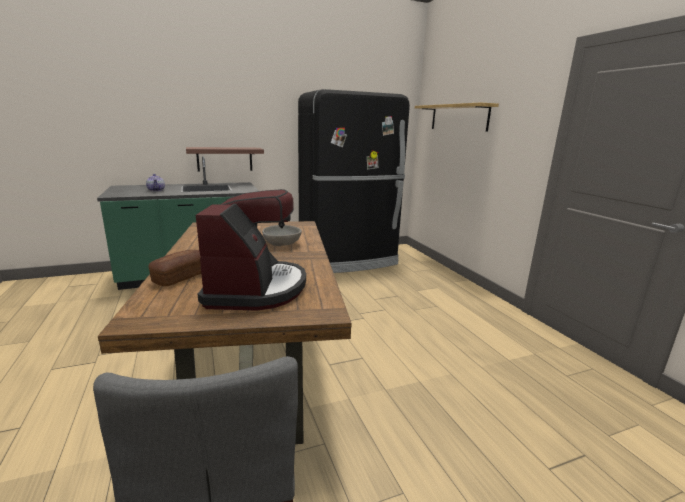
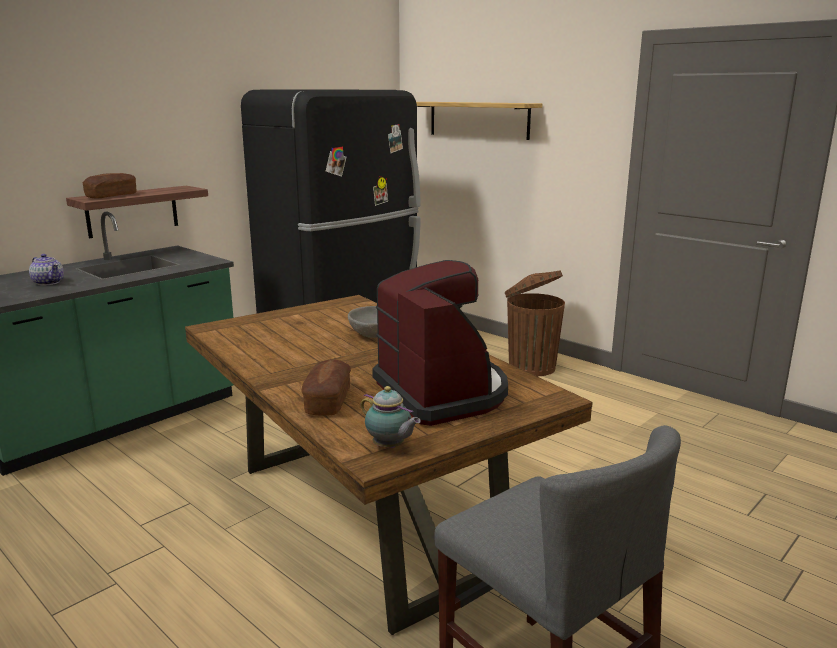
camera: 25 degrees left, 0 degrees up
(156, 316) = (390, 447): none -> teapot
(207, 147) = (111, 196): none -> bread
(459, 296) = (530, 367): none -> brown trash can

